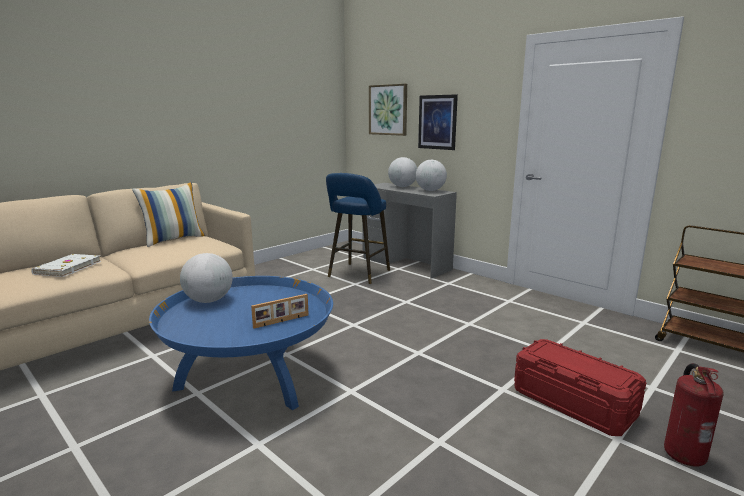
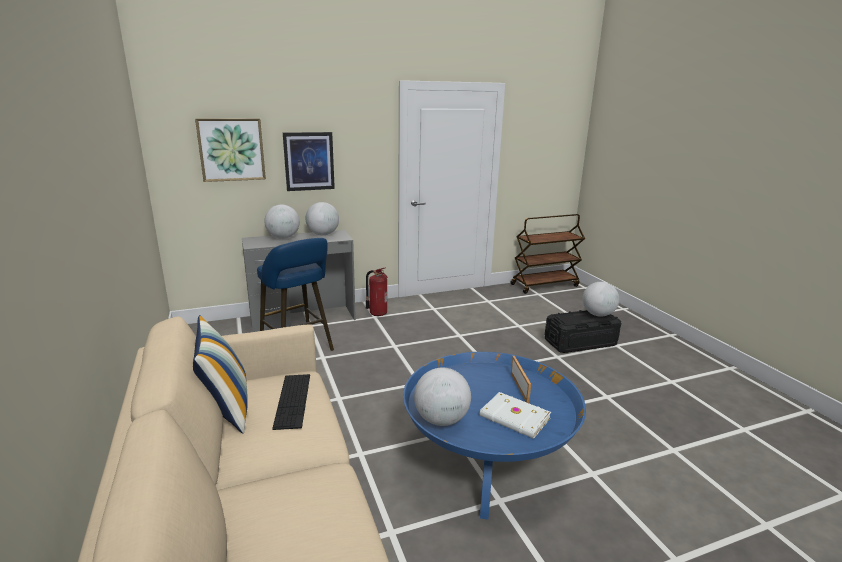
camera: 65 degrees left, 5 degrees up
(67, 268) = (298, 512): white book -> white book (514, 418)
(185, 247) = (292, 400): none -> keyboard
(573, 403) = (580, 342): red storage box -> black storage box
(605, 371) = (598, 314): none -> globe
(683, 455) = (632, 336): fire extinguisher -> fire extinguisher (377, 313)

